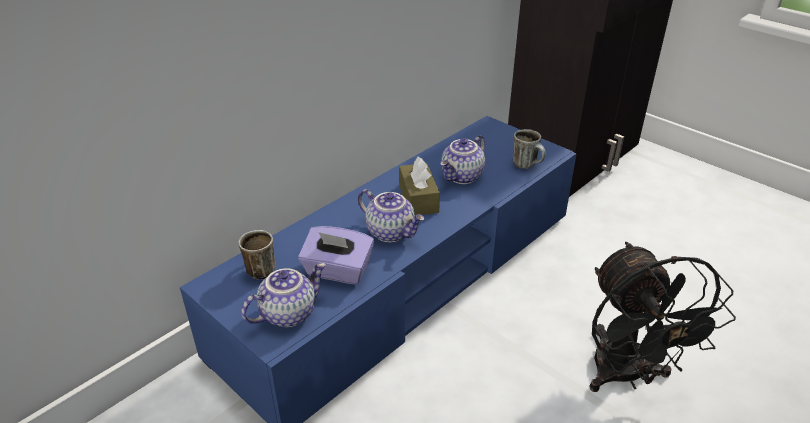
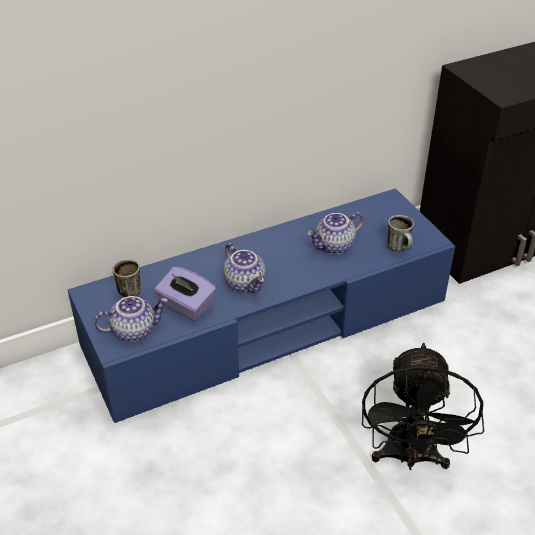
camera: 20 degrees right, 5 degrees up
(418, 198) = (284, 258): brown tissue box -> none

